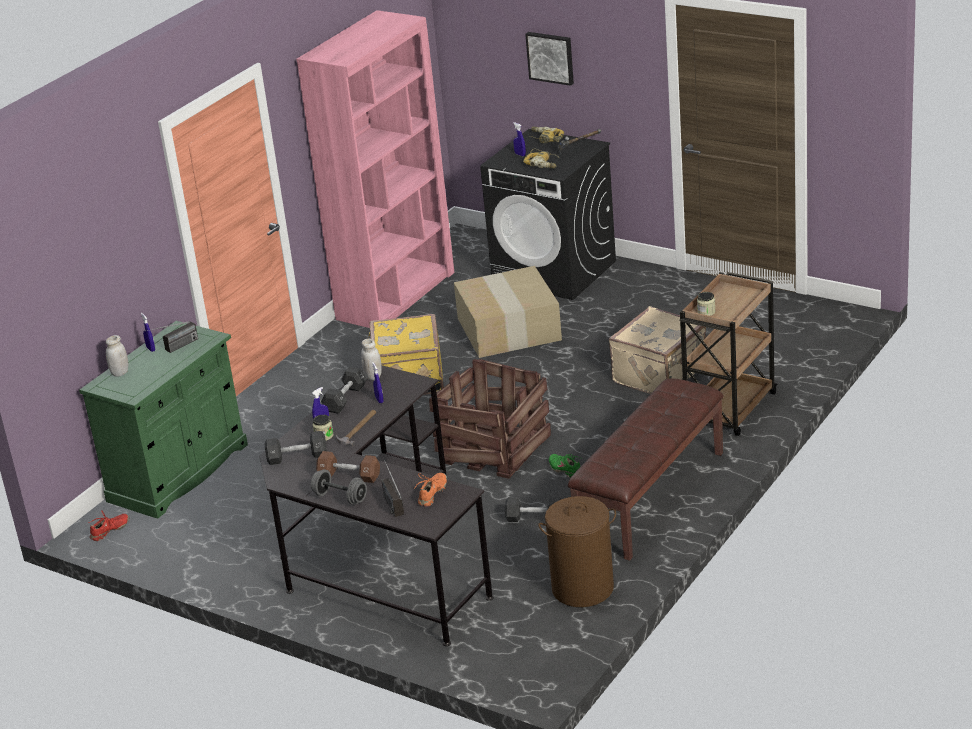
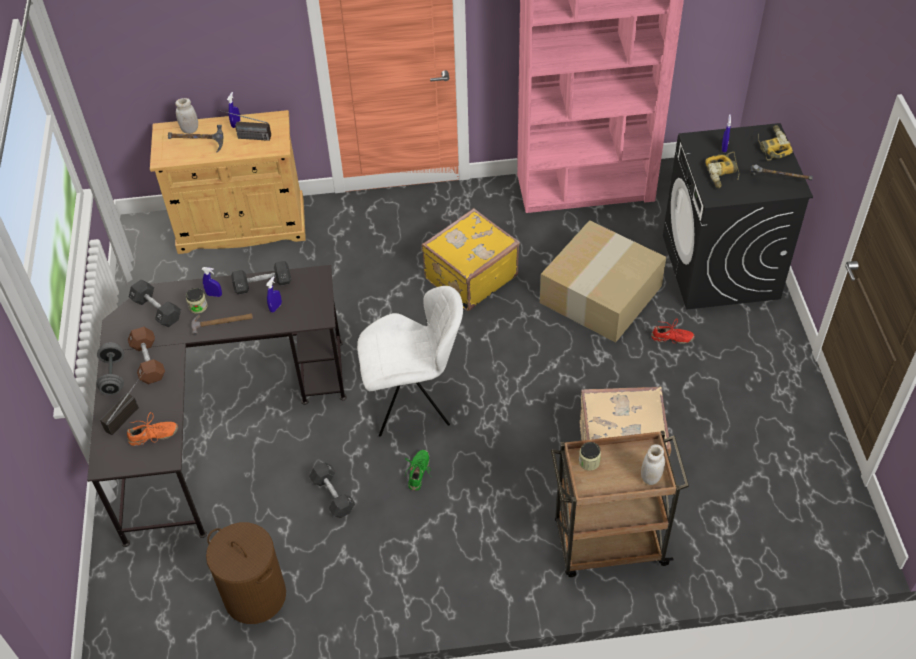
camera: 50 degrees right, 20 degrees up
(110, 531) = (146, 238): red shoe -> red shoe (672, 338)
(148, 373) = (199, 145): none -> hammer
(178, 473) = (241, 226): green cabinet -> beige cabinet
(373, 376) = (309, 280): white jar -> white jar (651, 477)
(495, 449) = (413, 402): crate -> white chair
(551, 57) = (816, 72): picture -> none
(652, 498) = (422, 566): brown bench -> none

